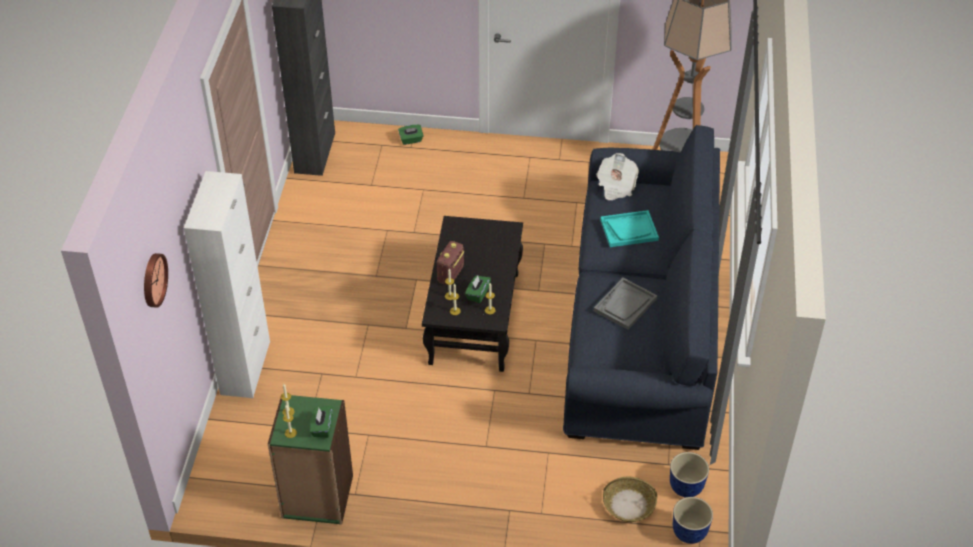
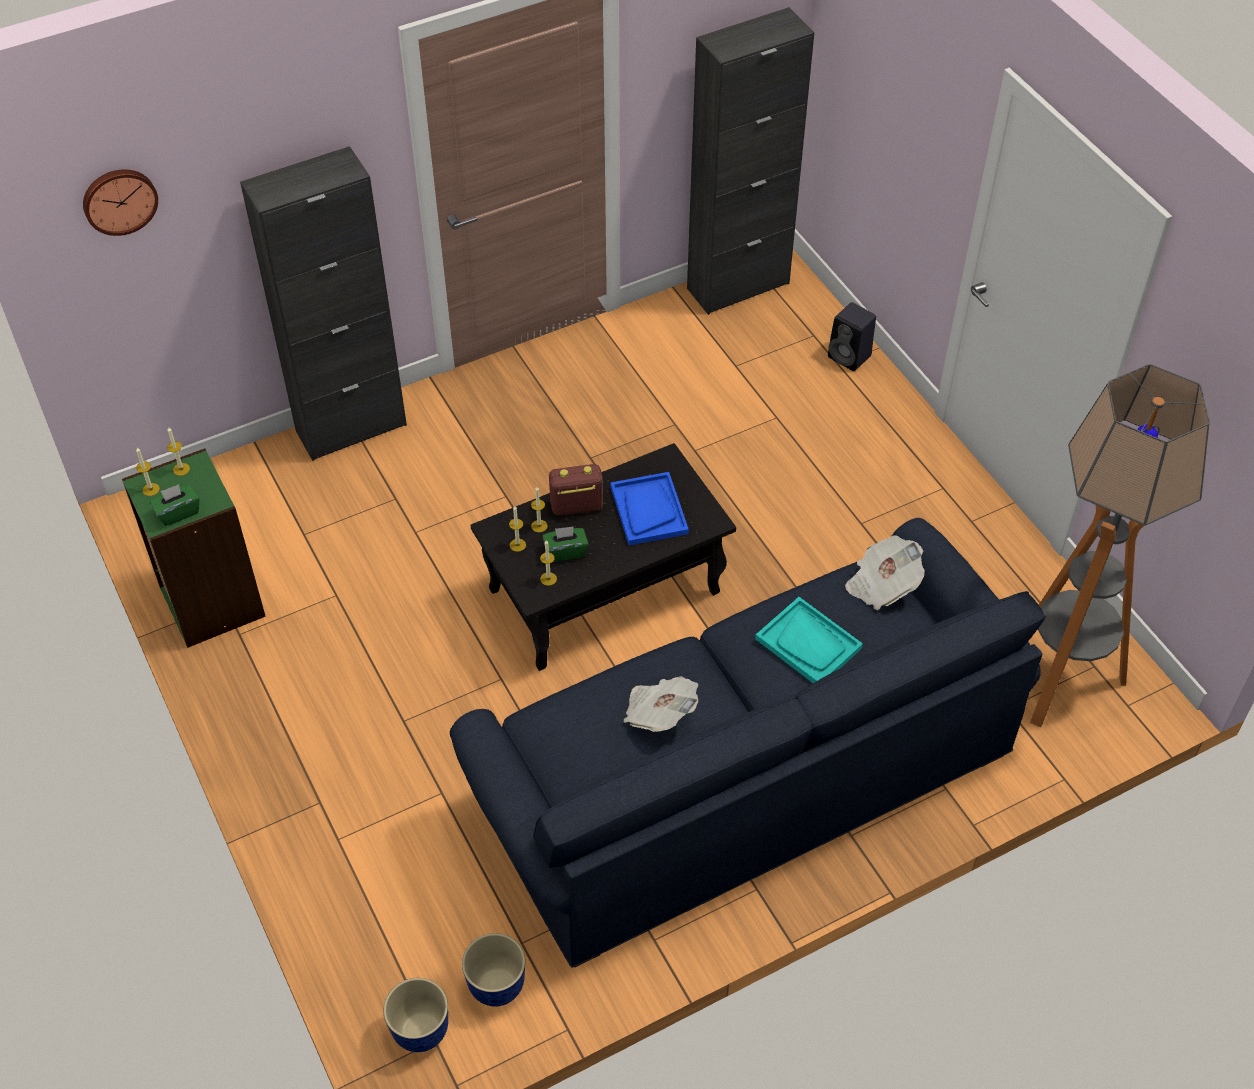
camera: 55 degrees right, 5 degrees up
(245, 368) = (351, 428): white cabinet -> black cabinet
(411, 140) = (850, 357): green tissue box -> black speaker
(480, 248) = (648, 510): none -> blue tray
(625, 305) = (659, 713): grey tray -> newspaper
(628, 505) = (418, 931): basket -> none

